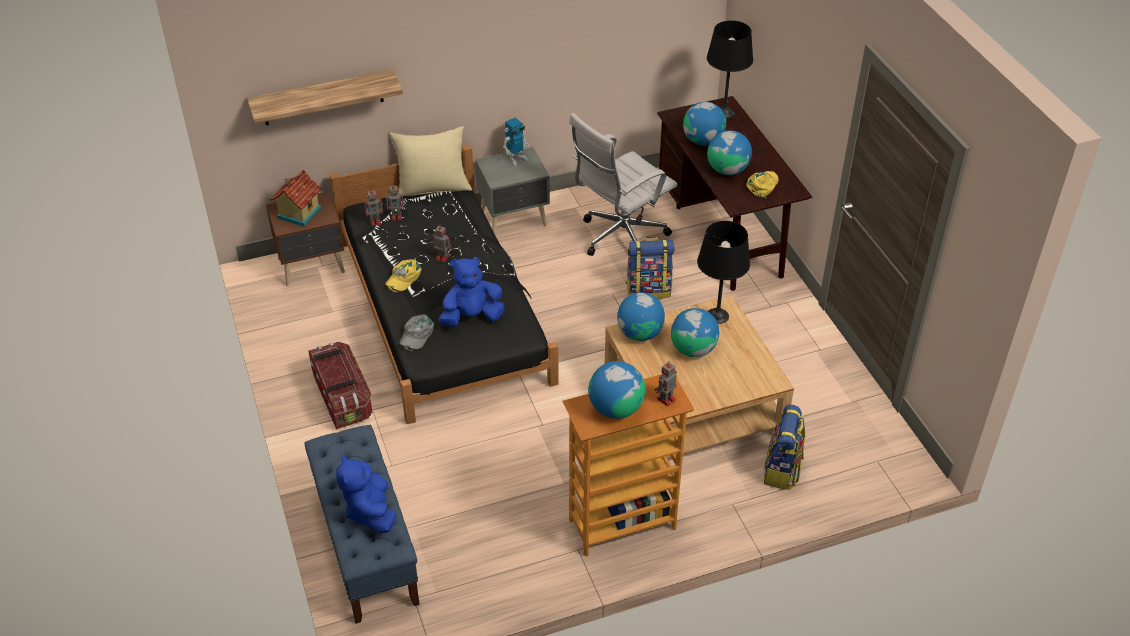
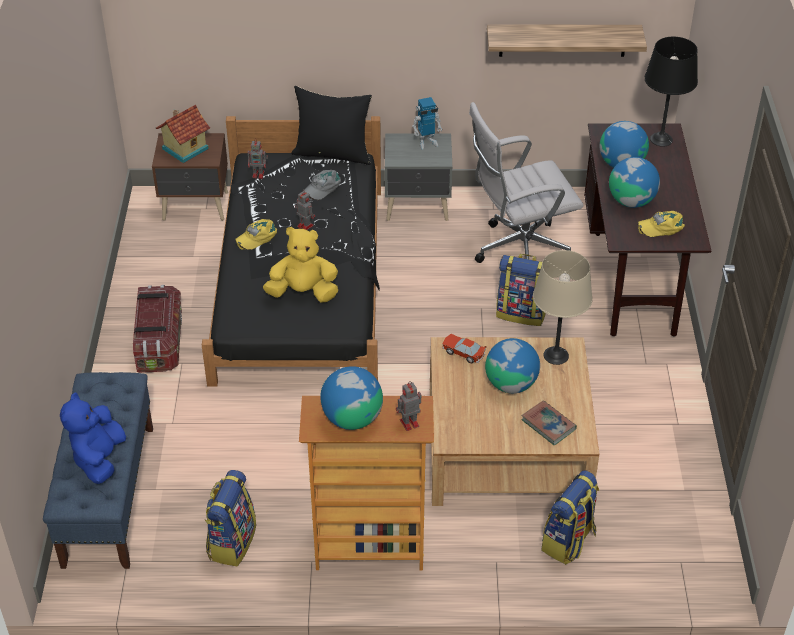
camera: 20 degrees right, 0 degrees up
(323, 98) = (225, 35): shelf -> shelf (563, 40)
(397, 216) = (282, 174): toy robot -> none
(416, 335) = (240, 297): grey cap -> grey cap (322, 187)
(433, 187) = (333, 153): beige pillow -> black pillow
(471, 317) = (303, 293): blue plush toy -> yellow plush toy
(499, 554) = (231, 542): none -> backpack
(640, 333) = (463, 352): globe -> toy car
(717, 316) = (556, 355): black table lamp -> beige table lamp
(741, 375) = (548, 425): none -> book
(762, 185) = (661, 226): yellow cap -> yellow cap turned 150 degrees counterclockwise

